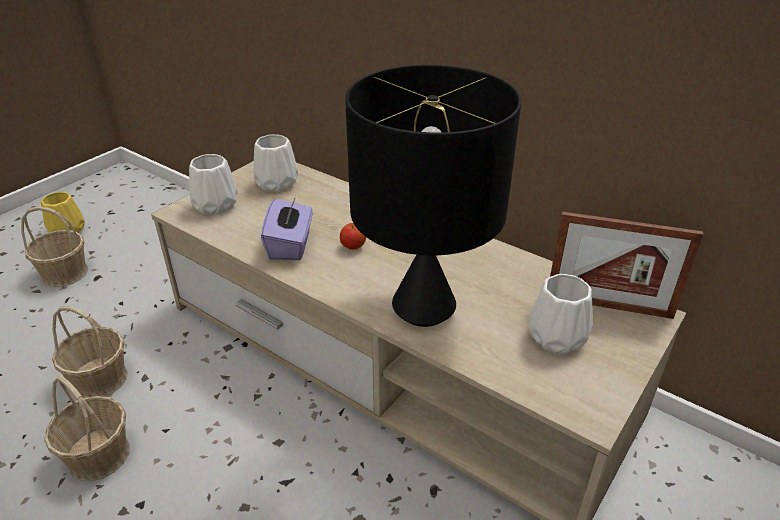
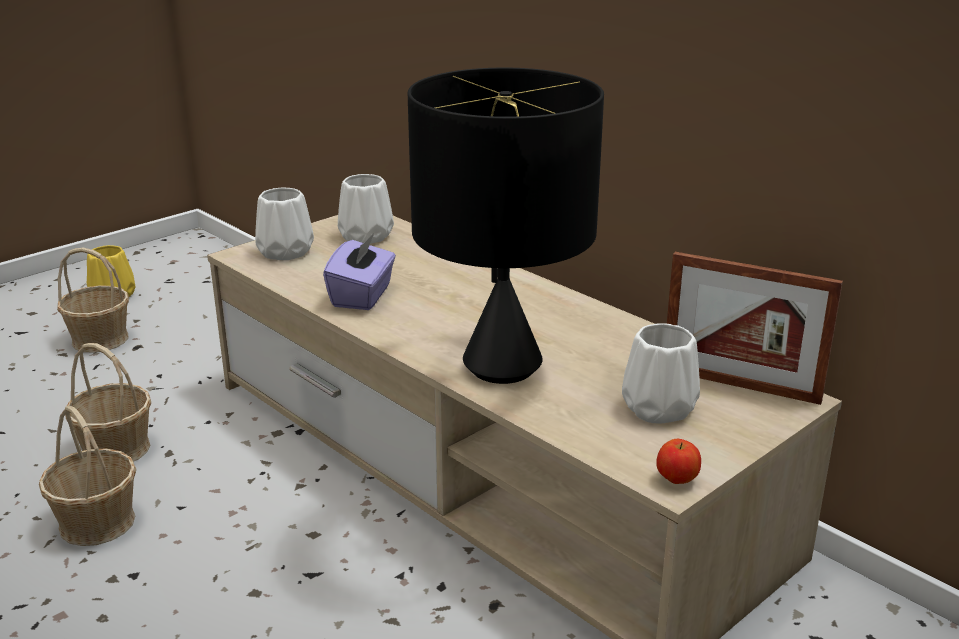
camera: 10 degrees right, 10 degrees down
(353, 247) = (438, 303): apple -> apple (676, 480)

